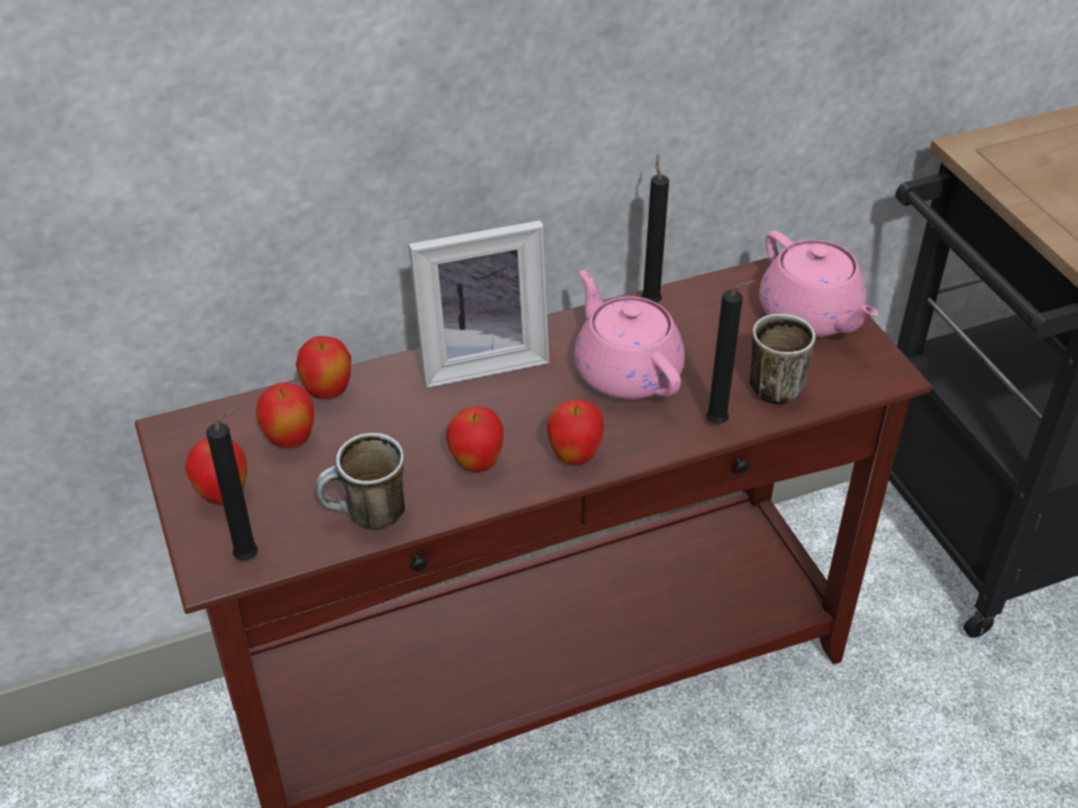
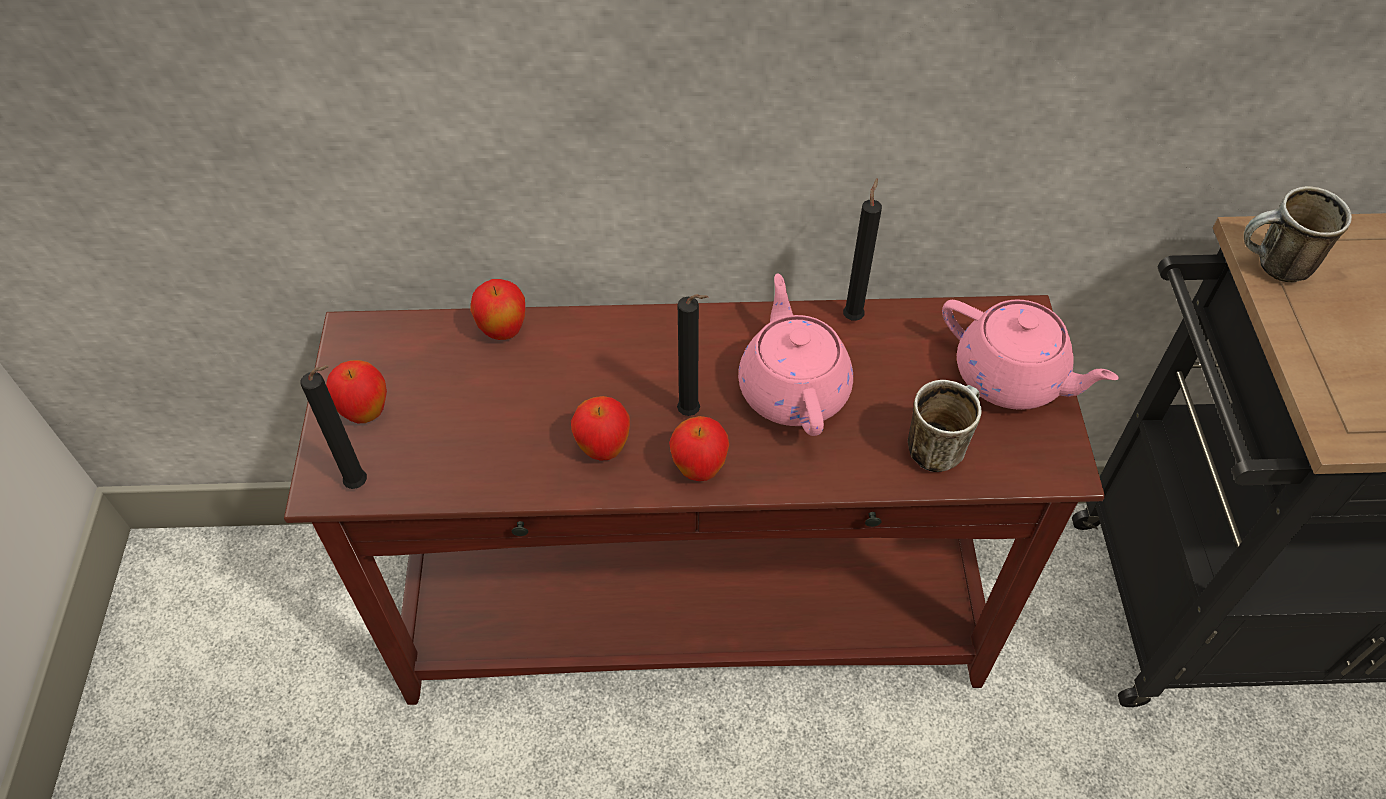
camera: 20 degrees right, 10 degrees up
(290, 441) = (448, 373): apple -> none
(366, 518) = (478, 475): mug -> mug (1272, 268)
(481, 358) = (659, 333): picture frame -> none
(720, 423) = (860, 474): black candle -> black candle (692, 414)
(811, 316) = (1012, 377): pink teapot -> pink teapot turned 45 degrees counterclockwise

